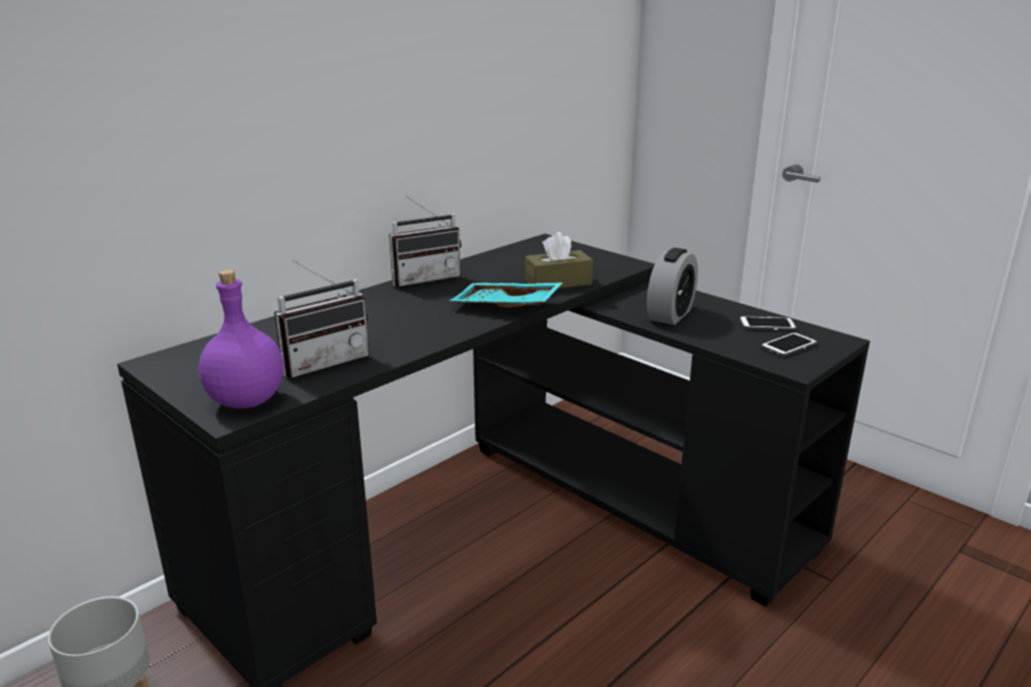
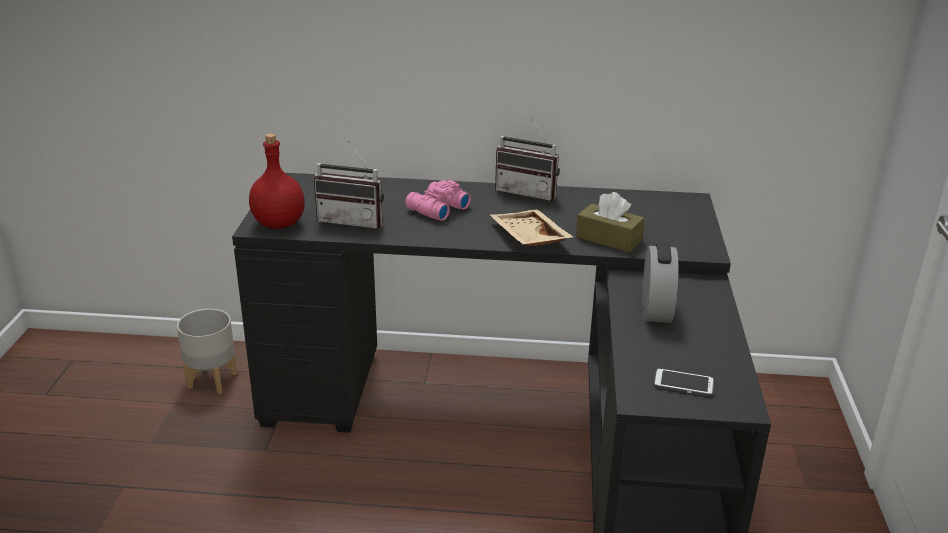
camera: 50 degrees right, 5 degrees up
(245, 400) = (279, 223): purple bottle -> red bottle
(379, 320) = (436, 209): none -> pink binoculars
(505, 307) = (527, 238): turquoise tray -> beige tray
(670, 315) = (656, 309): alarm clock -> alarm clock turned 75 degrees counterclockwise
(767, 325) = (713, 360): phone -> none

